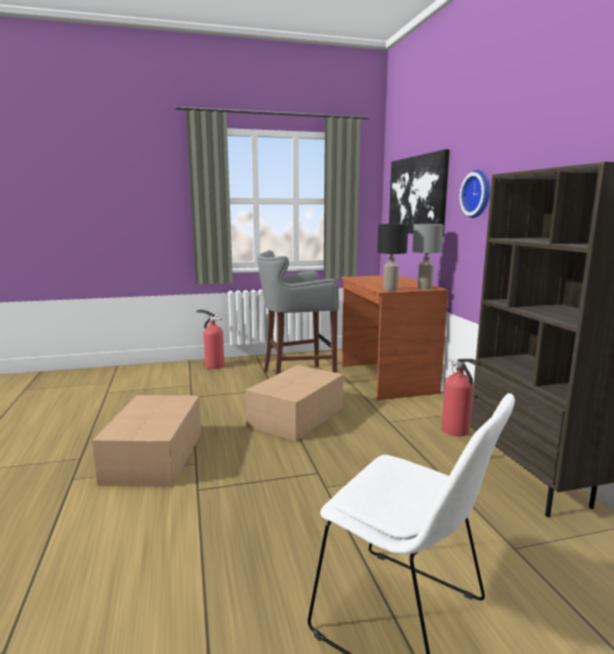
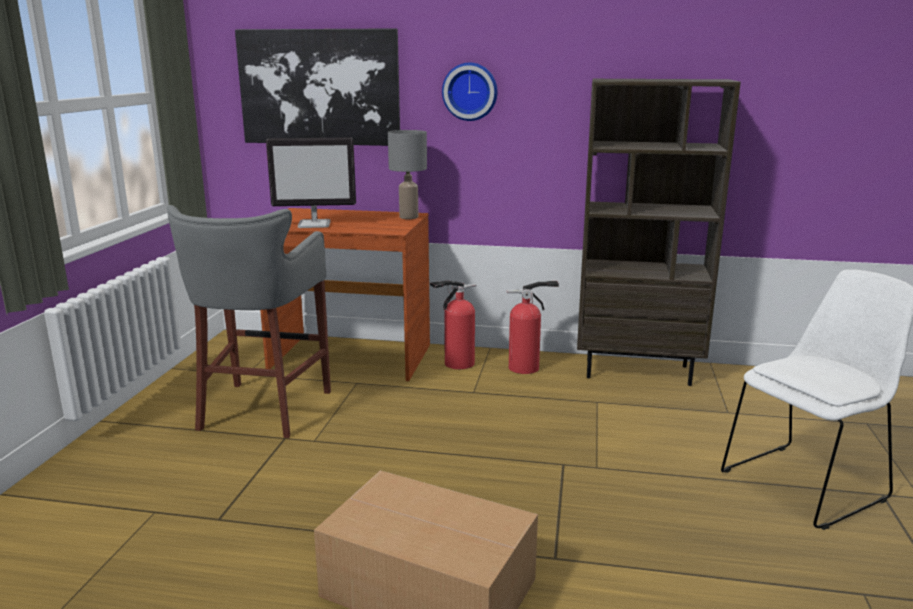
camera: 65 degrees left, 5 degrees up
(213, 365) = (85, 471): fire extinguisher -> fire extinguisher (456, 364)
(295, 417) = (402, 444): cardboard box -> none
(368, 281) = (315, 224): none -> monitor
(390, 289) = (396, 228): black table lamp -> none

